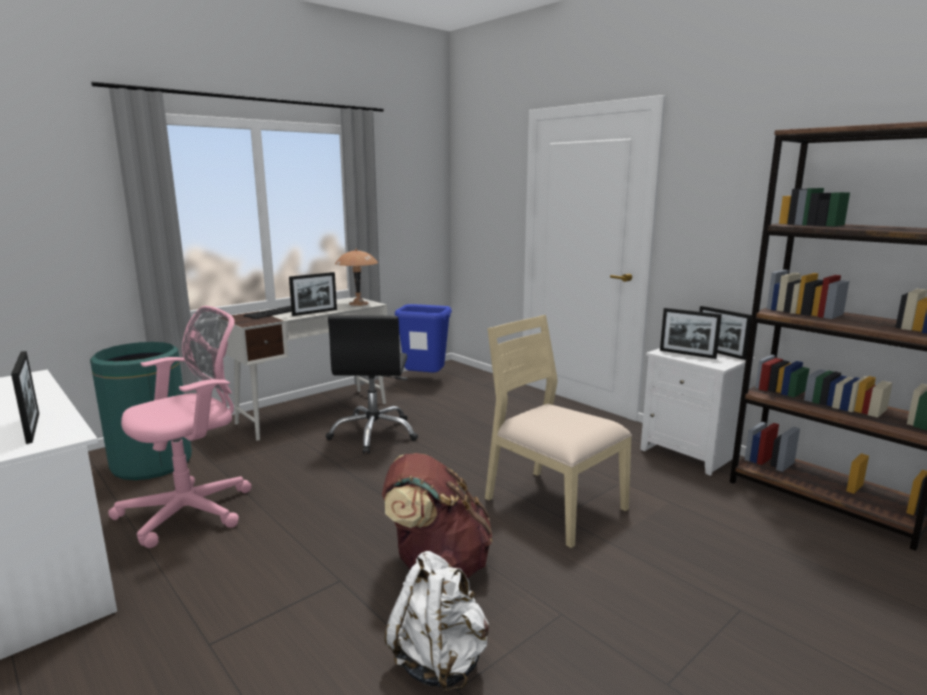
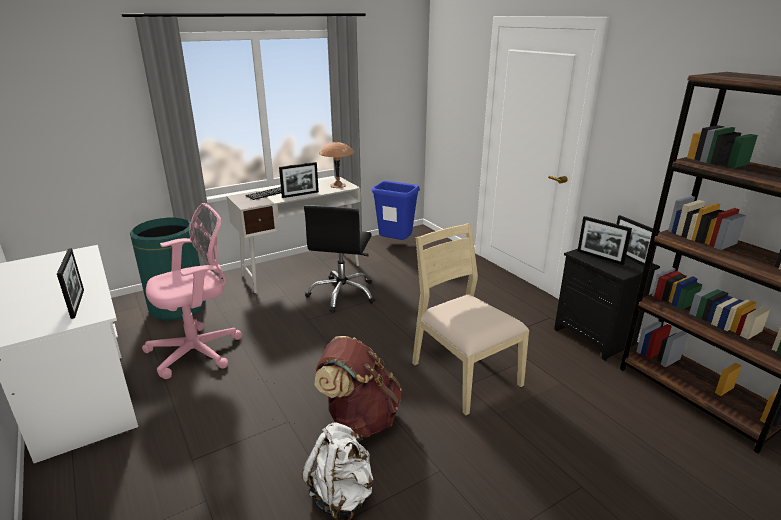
camera: 10 degrees right, 10 degrees up
(690, 453) = (596, 337): white nightstand -> black nightstand

